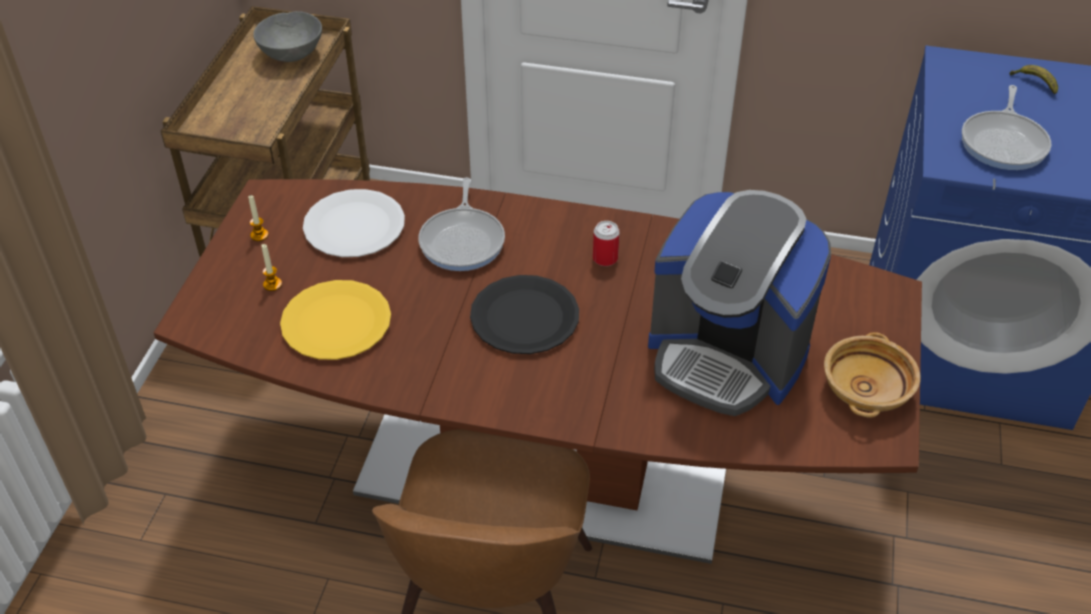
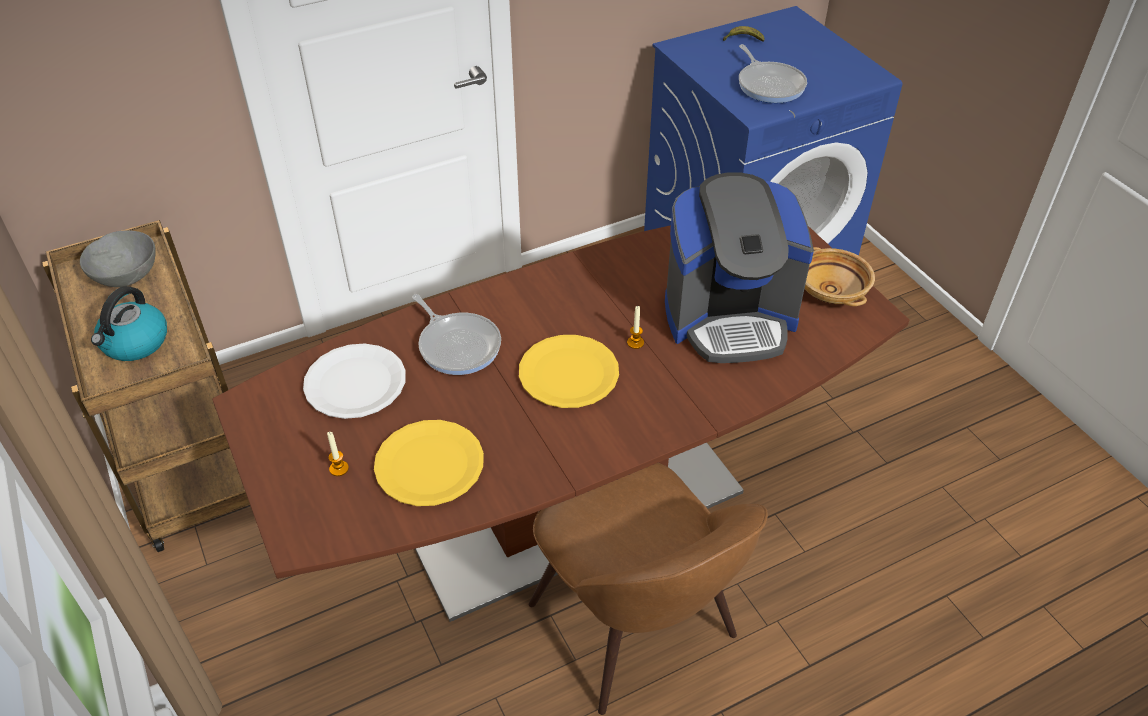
camera: 40 degrees left, 0 degrees up
(244, 109) = (135, 343): none -> kettle
(259, 235) = (279, 437): candle -> candle (635, 343)
(524, 317) = (568, 374): black plate -> yellow plate
(605, 258) = (576, 300): can -> none

